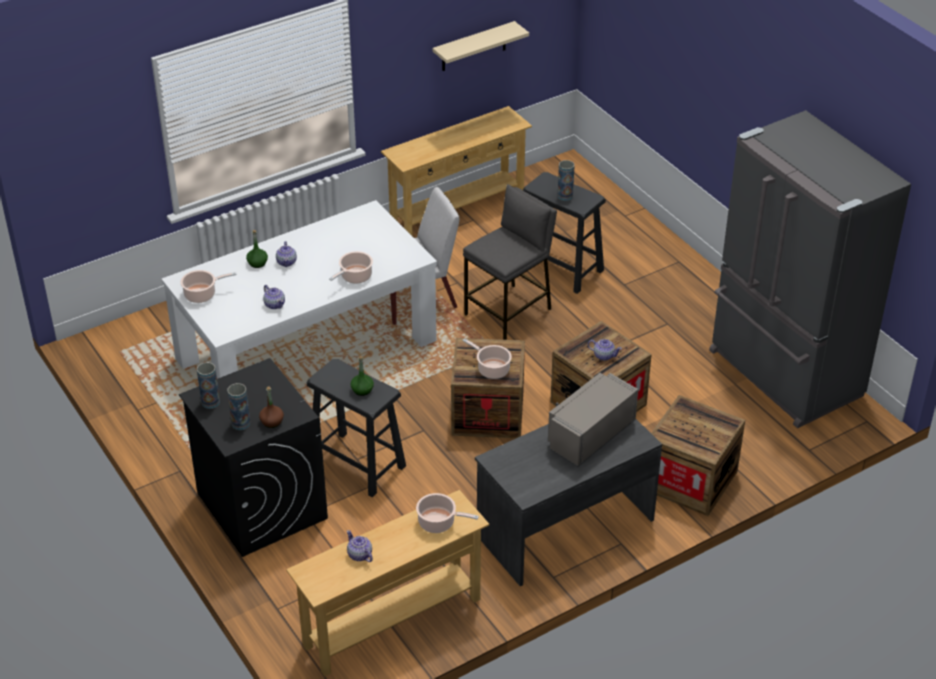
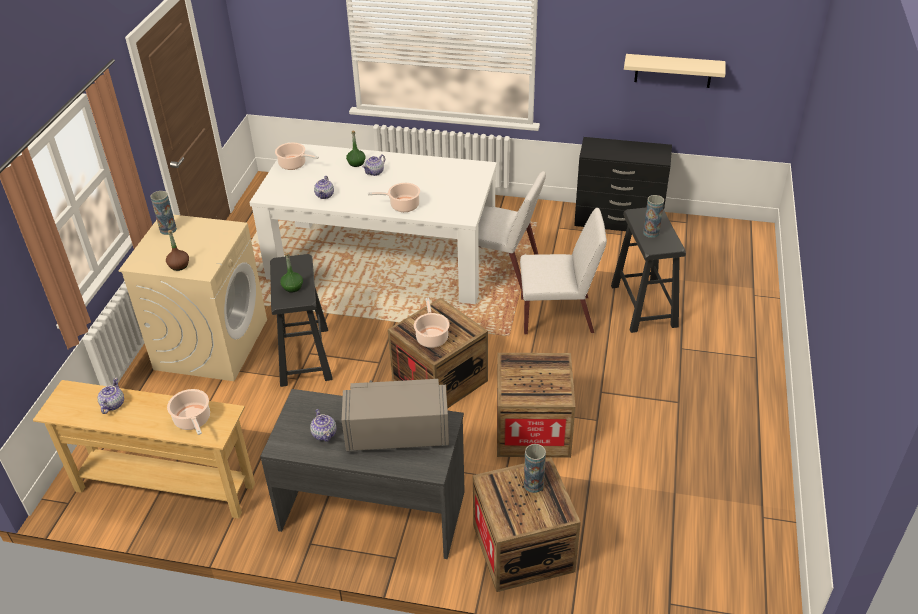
camera: 45 degrees right, 0 degrees up
(241, 423) = (161, 254): vase -> vase (533, 484)
(261, 505) = (211, 344): black washing machine -> beige washing machine
(457, 209) = (618, 221): beige console table -> black dresser
(509, 312) = (558, 315): grey stool -> white chair
(603, 355) = (532, 382): teapot -> teapot (324, 433)
(783, 374) = (732, 515): grey fridge -> none

